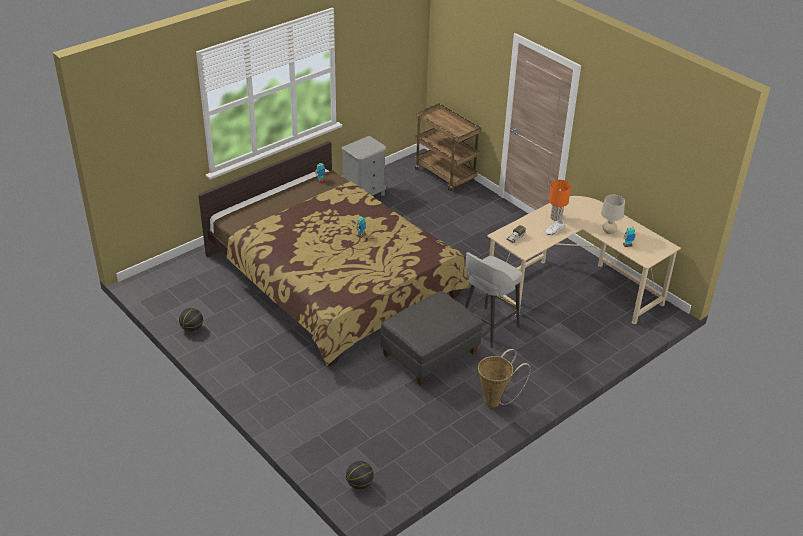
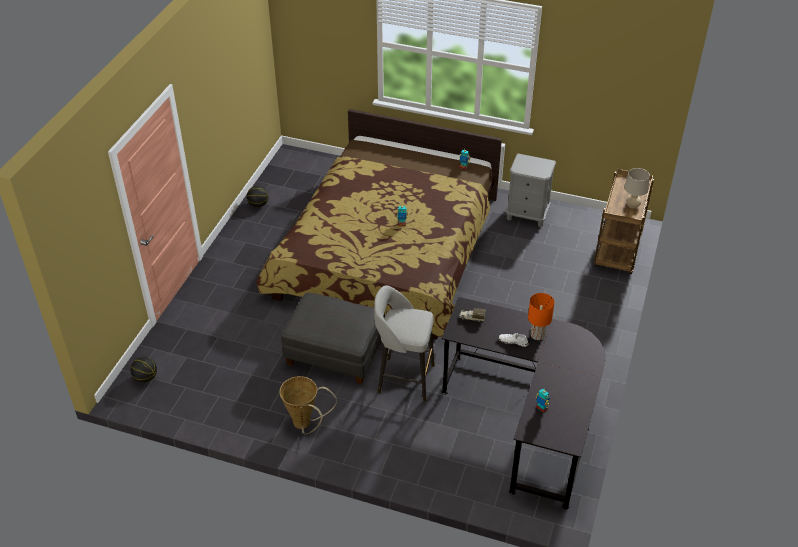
camera: 60 degrees right, 5 degrees up
(573, 286) = (528, 418): beige desk -> black desk
(609, 232) = (552, 385): beige table lamp -> beige table lamp (632, 206)

